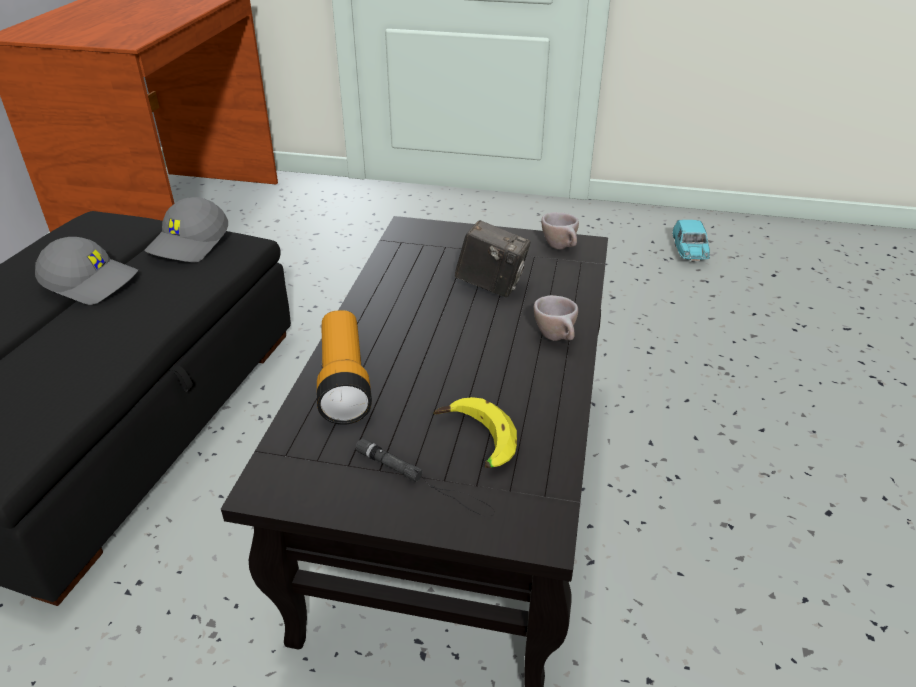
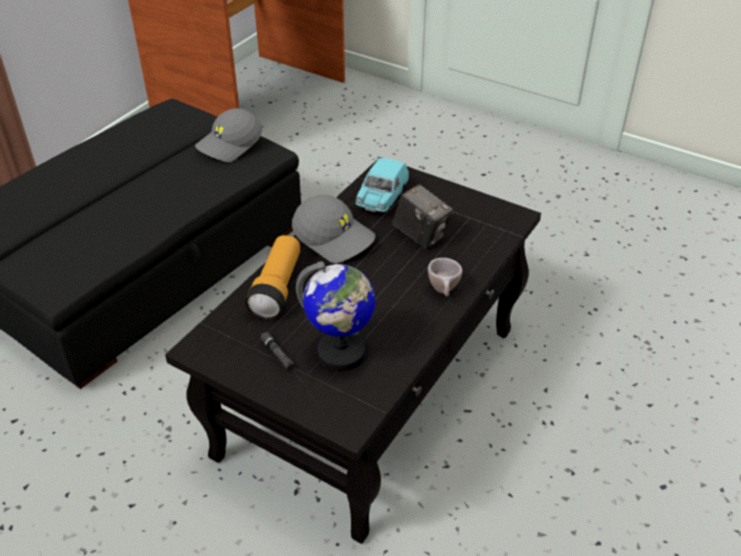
camera: 20 degrees right, 5 degrees up
(92, 281) = (152, 163): grey cap -> grey cap (335, 237)
(474, 441) = (341, 353): banana -> globe
(561, 248) = (496, 215): beige cup -> none
(689, 252) = (685, 226): turquoise toy car -> turquoise toy car (382, 199)

